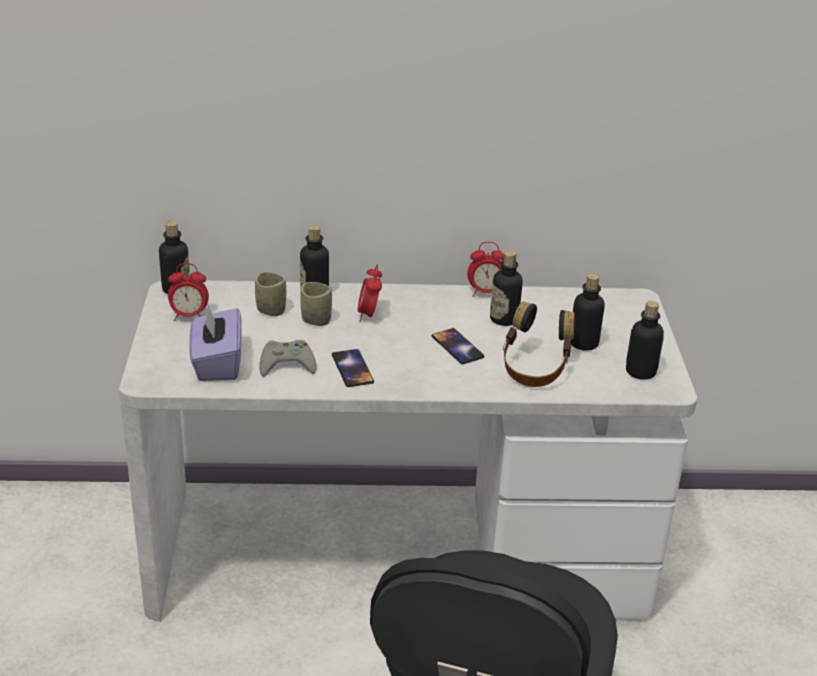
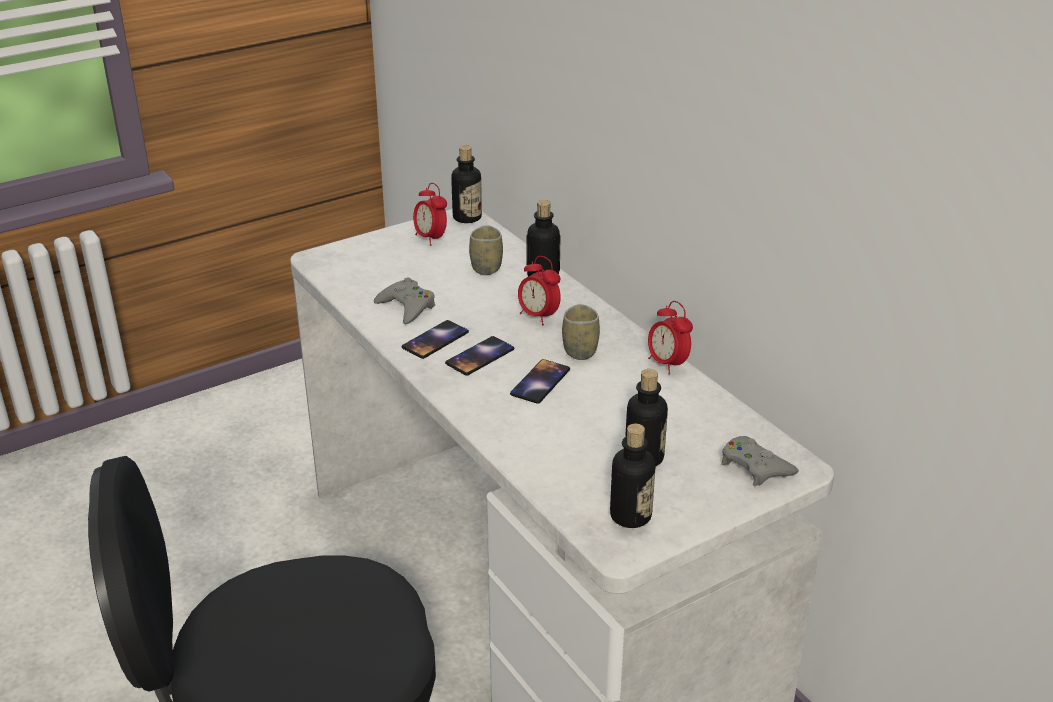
camera: 60 degrees right, 0 degrees up
(217, 364) = (372, 277): purple tissue box -> none
(316, 320) = (496, 294): cup -> cup (580, 351)
(369, 315) = (538, 316): alarm clock -> alarm clock turned 105 degrees counterclockwise
(397, 358) = (480, 356): none -> phone
(504, 319) = (629, 392): bottle -> none
(535, 370) = (551, 442): headphones -> none
(626, 311) = (755, 467): none -> grey game controller

